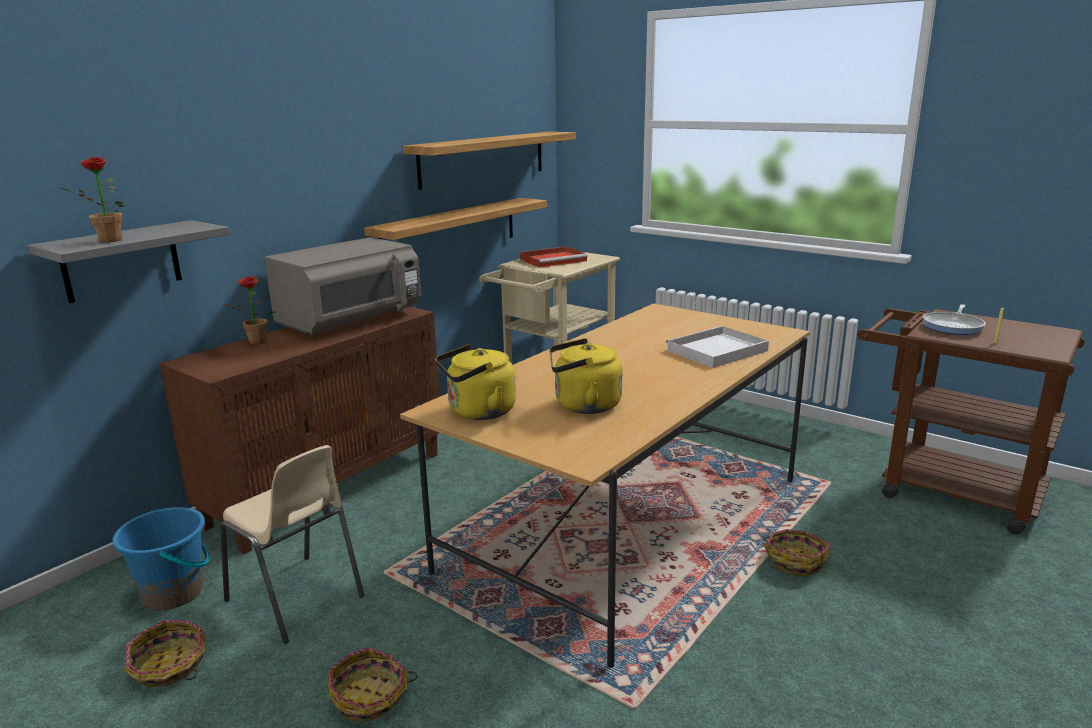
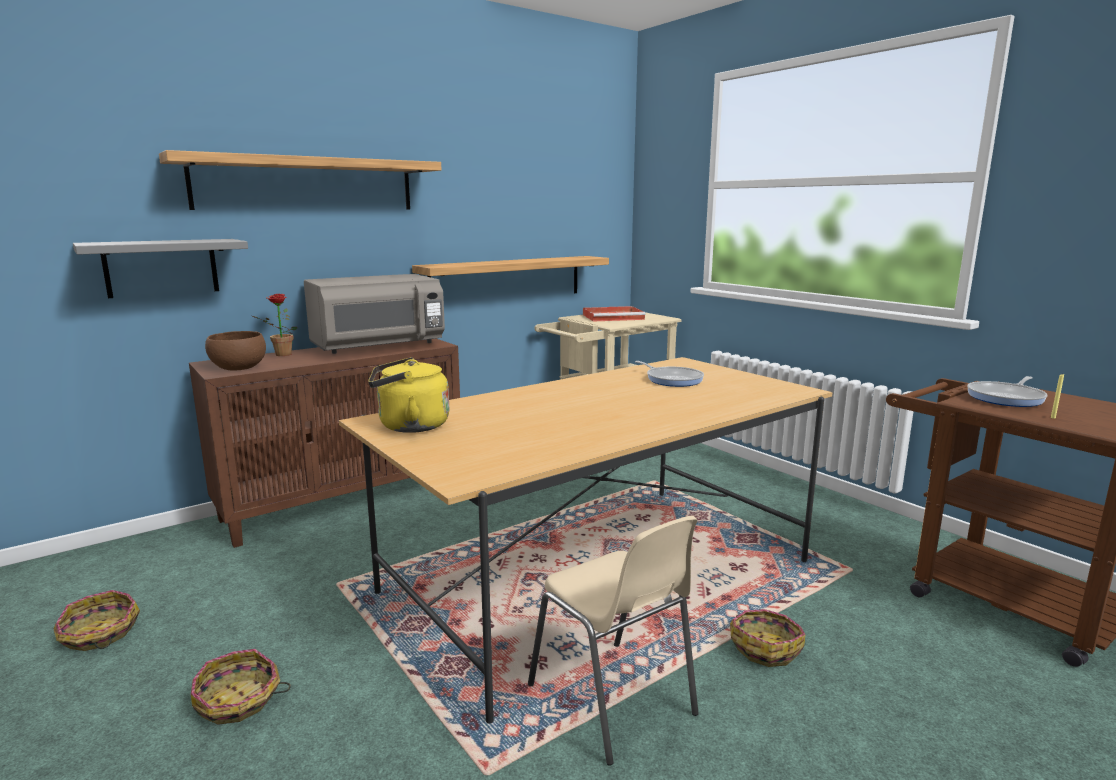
camera: 15 degrees right, 5 degrees down
(105, 241) = (130, 242): potted plant -> none
(174, 593) = (155, 570): blue bucket -> none
(229, 364) = (239, 367): none -> brown bowl
(297, 600) = (246, 595): beige chair -> beige chair (614, 702)
(483, 158) = (548, 214): shelf -> shelf (307, 184)
(583, 405) = (516, 431): yellow kettle -> none
(667, 331) = (672, 379): none -> frying pan
(716, 351) = (707, 400): white tray -> none

